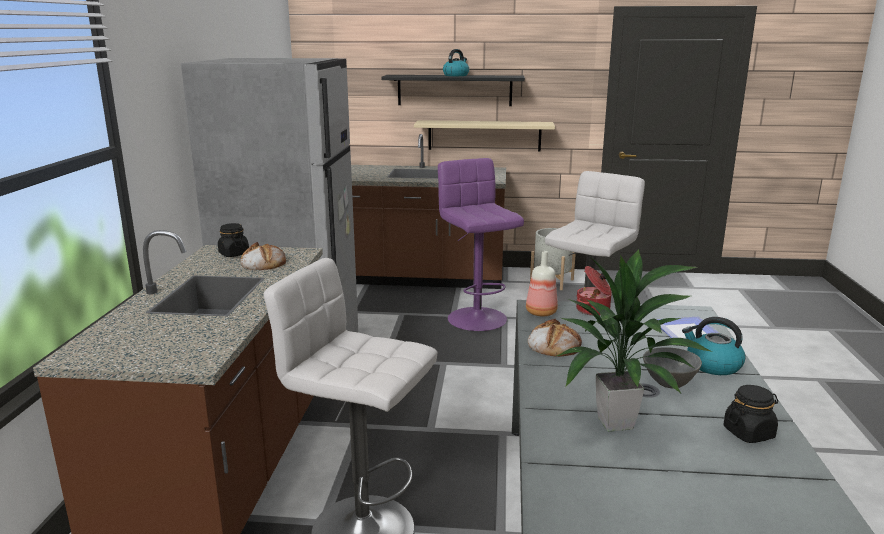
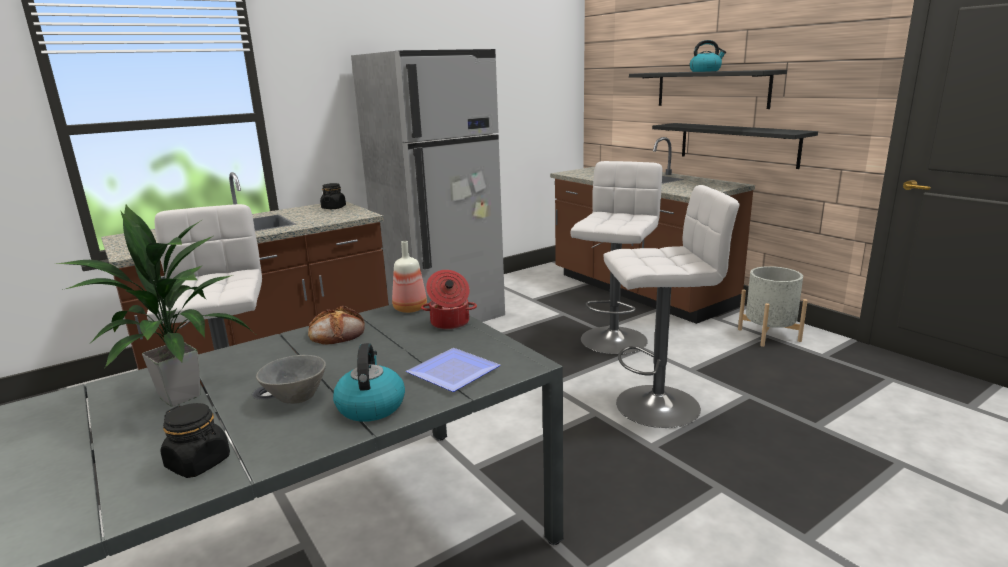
camera: 50 degrees right, 0 degrees up
(262, 263) = (326, 216): bread -> none
(477, 319) = (614, 340): purple stool -> white stool
(484, 135) = (737, 144): beige shelf -> black shelf

